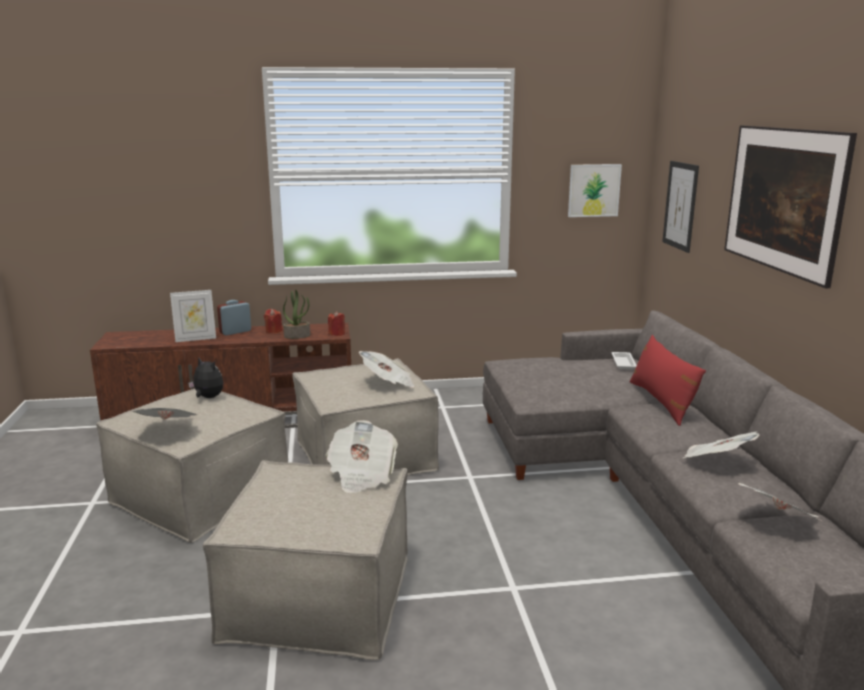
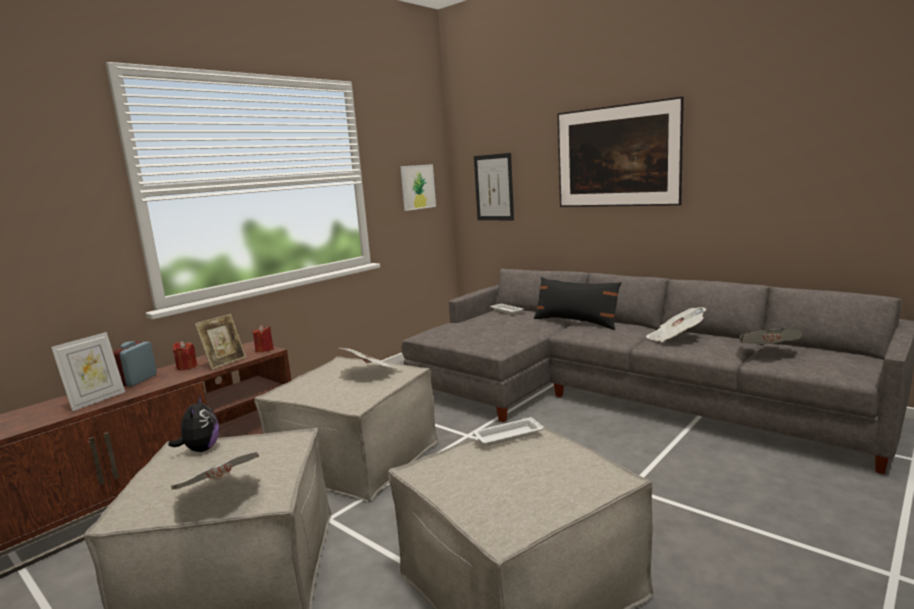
camera: 40 degrees left, 5 degrees down
(208, 398) = (201, 449): plush toy -> plush toy turned 90 degrees clockwise
(297, 336) = (225, 362): potted plant -> picture frame
(361, 475) = (507, 436): newspaper -> white tray
(662, 402) = (576, 322): red pillow -> black pillow

